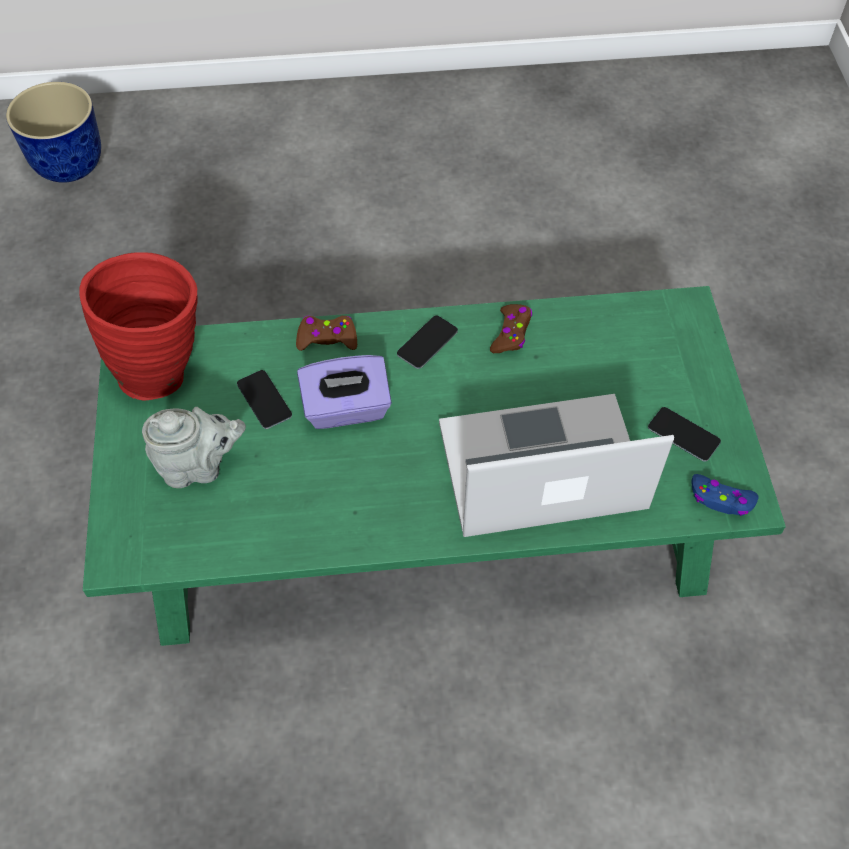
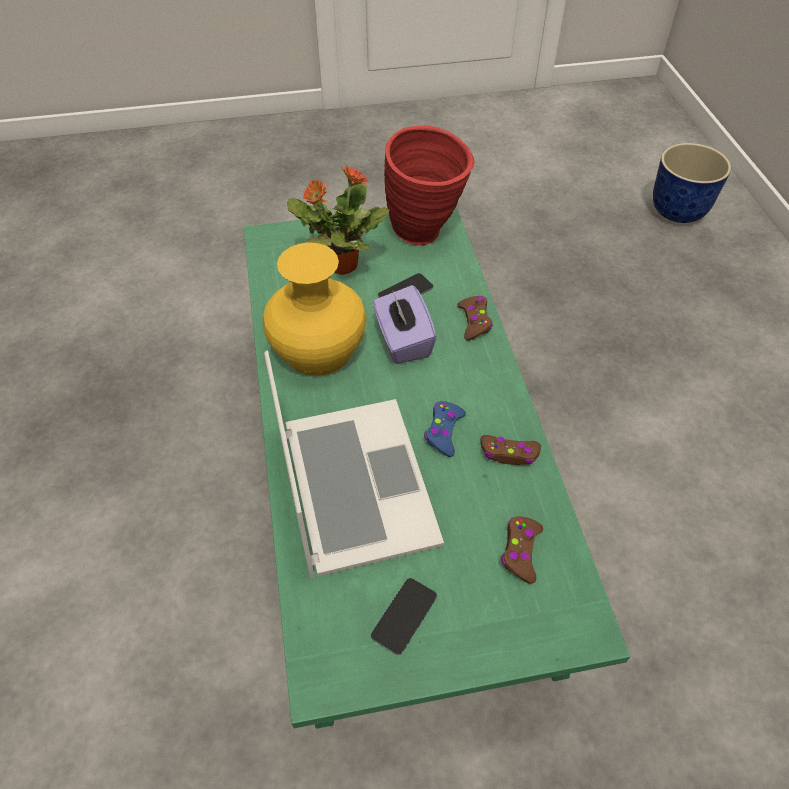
camera: 85 degrees right, 5 degrees down
(199, 467) = (341, 265): grey teapot -> potted plant
(348, 496) = (318, 349): none -> yellow vase
(427, 342) = (484, 389): phone -> none
(618, 341) = (520, 551): none -> brown game controller
(721, 500) = (323, 652): blue game controller -> blue game controller (443, 432)

